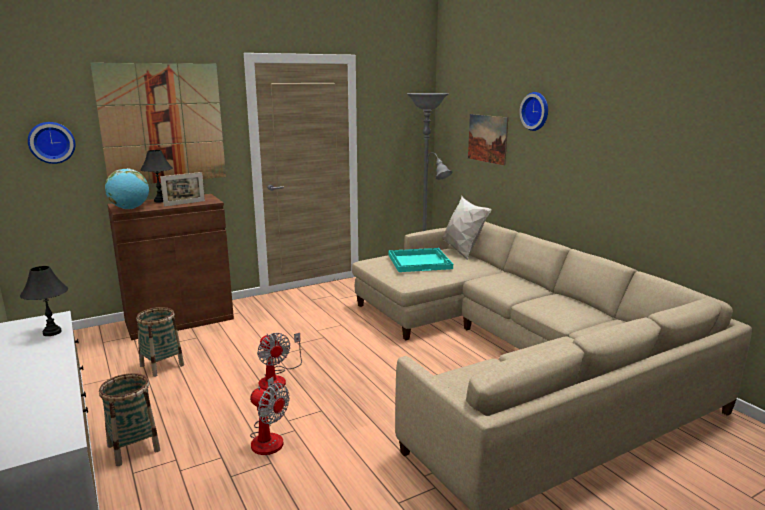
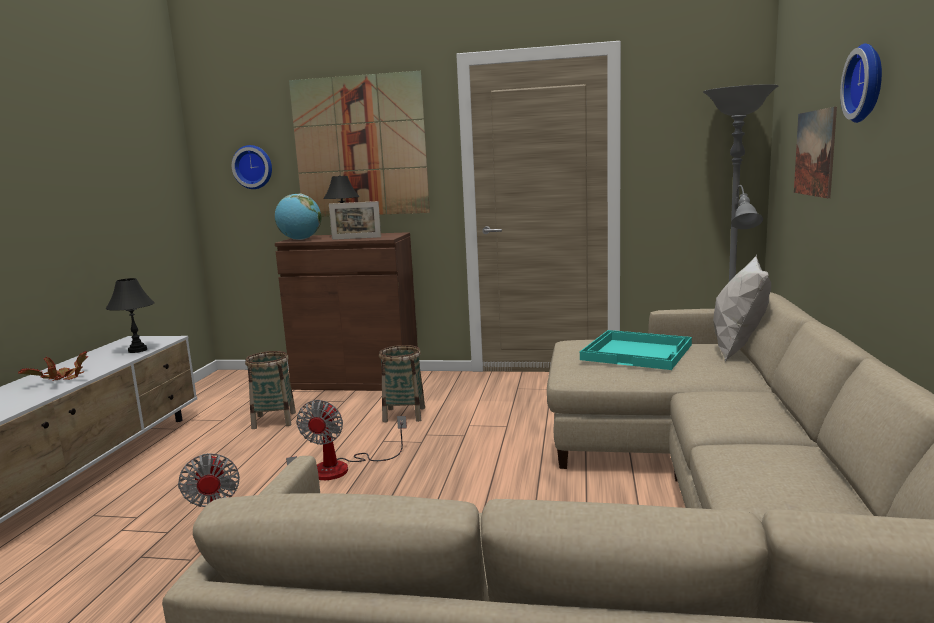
camera: 40 degrees right, 5 degrees down
(43, 371) = (62, 379): none -> potted plant
(134, 448) = (131, 491): basket -> basket (404, 414)

